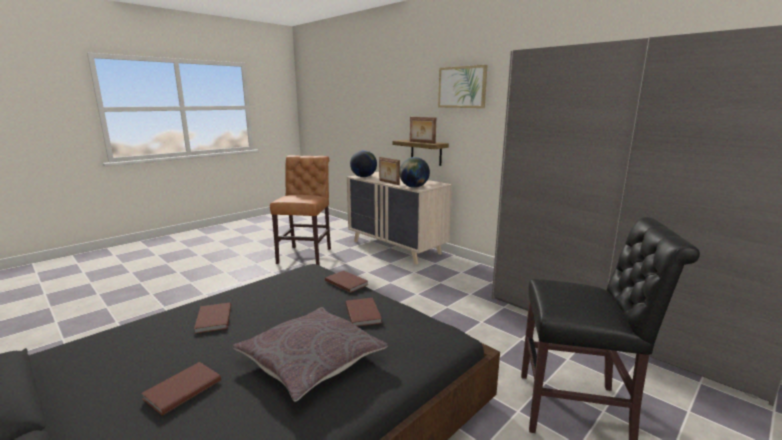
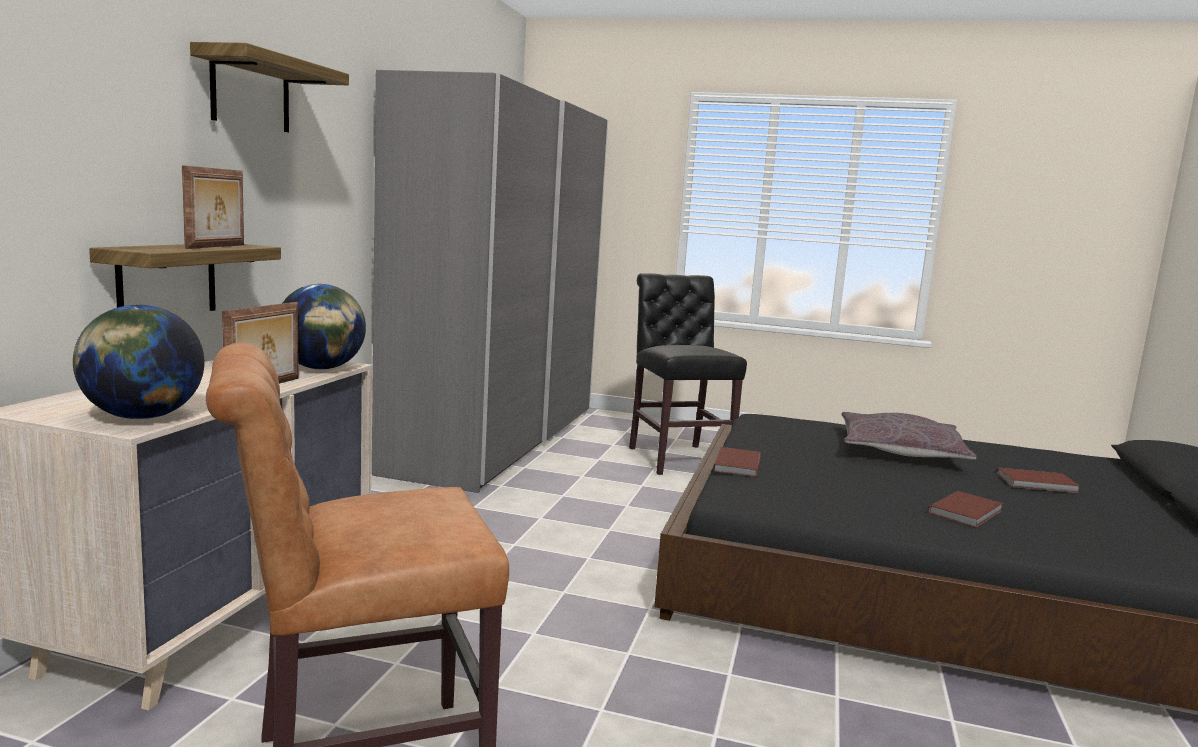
camera: 120 degrees left, 5 degrees down
(364, 313) = (791, 445): brown book -> none
(462, 87) = (250, 92): picture -> shelf

